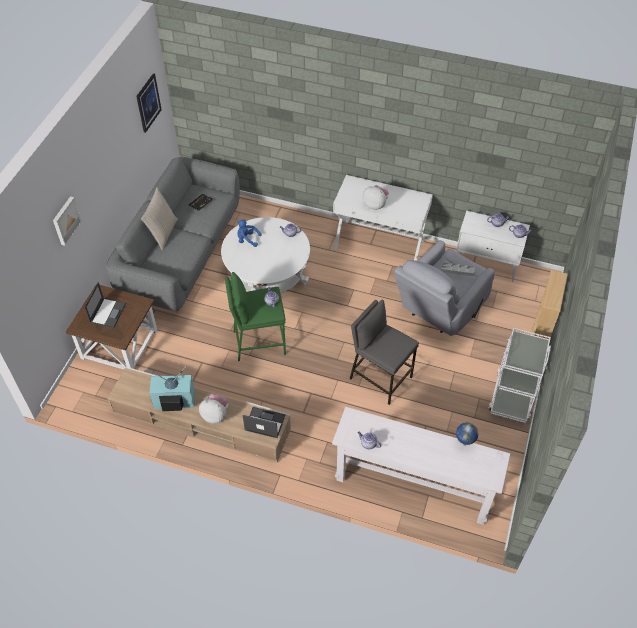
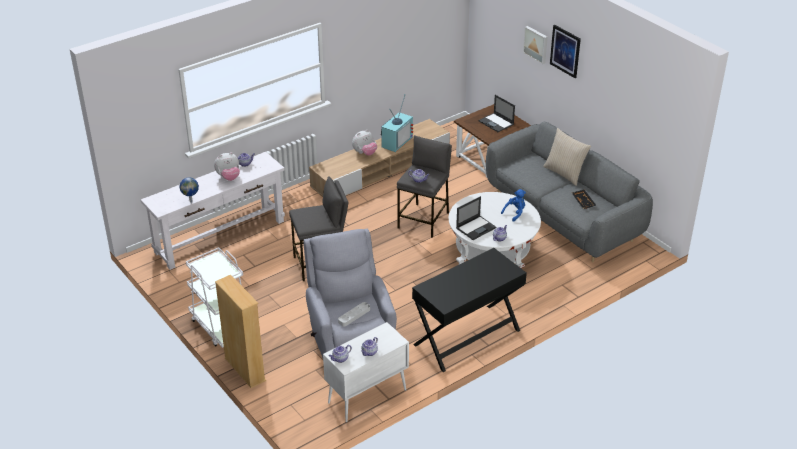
camera: 125 degrees right, 15 degrees down
(148, 103) = (656, 110): picture -> picture (565, 51)
(259, 342) = (424, 220): green stool -> grey stool
(264, 422) = (334, 169): laptop -> laptop (476, 228)
(375, 205) = (466, 271): plush toy -> plush toy (229, 177)
(379, 244) = (467, 338): white console table -> black console table

